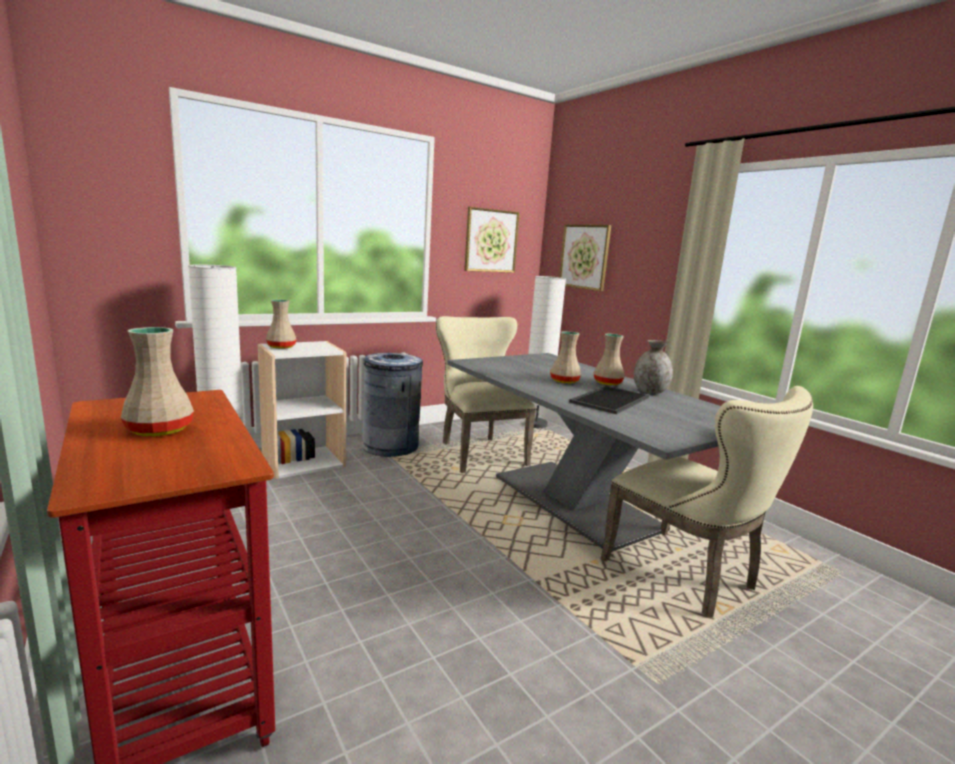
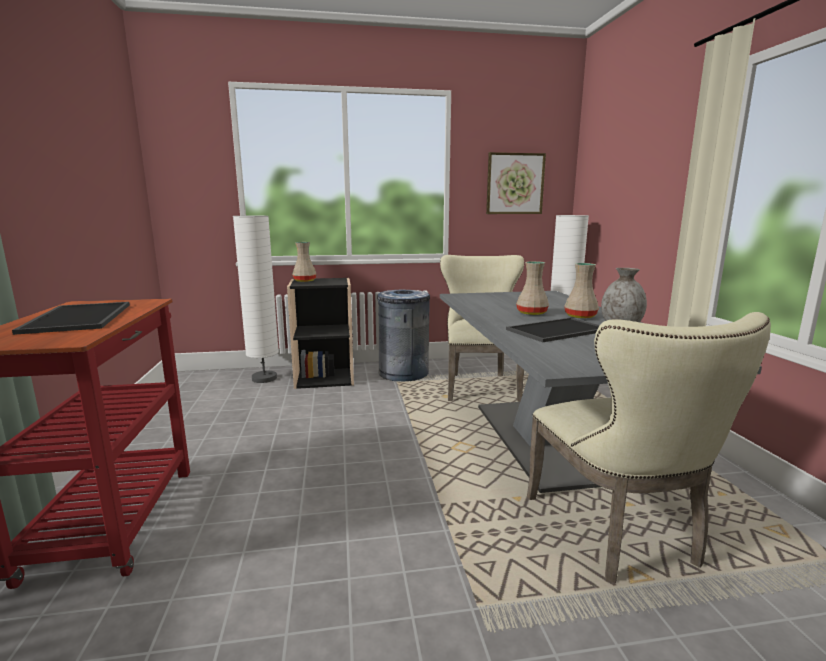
camera: 25 degrees right, 0 degrees up
(158, 430) = (77, 317): beige vase -> tray
(304, 461) = (325, 378): white bookcase -> black bookcase
(584, 257) = (608, 191): picture -> none

